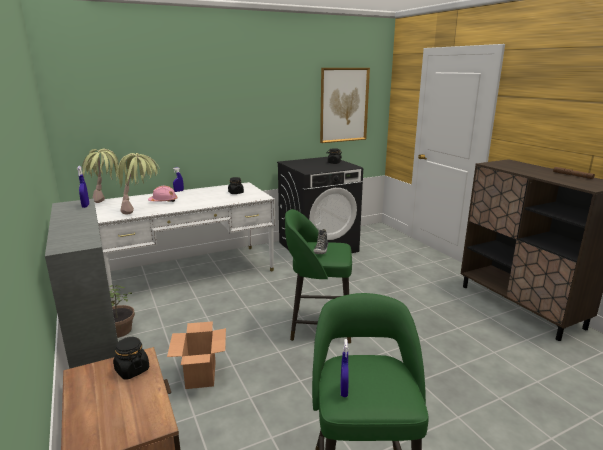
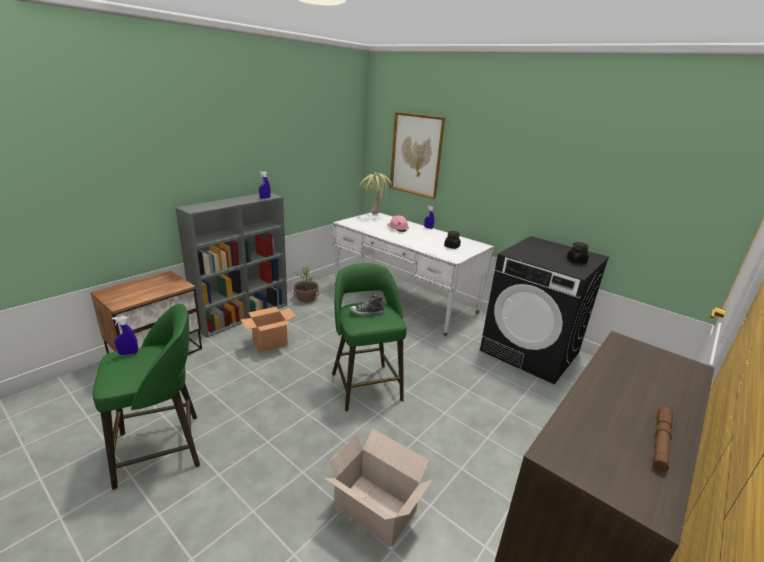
camera: 65 degrees right, 5 degrees up
(132, 370) = (169, 286): black jar -> none
(141, 211) = (369, 227): potted plant -> none
(344, 105) = (655, 193): picture -> picture (416, 155)
(461, 351) = (376, 510): none -> cardboard box

